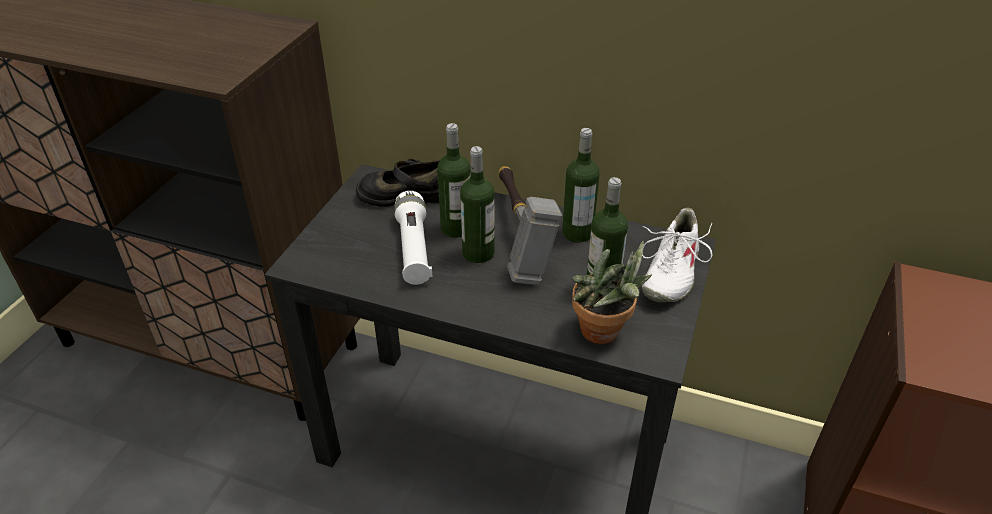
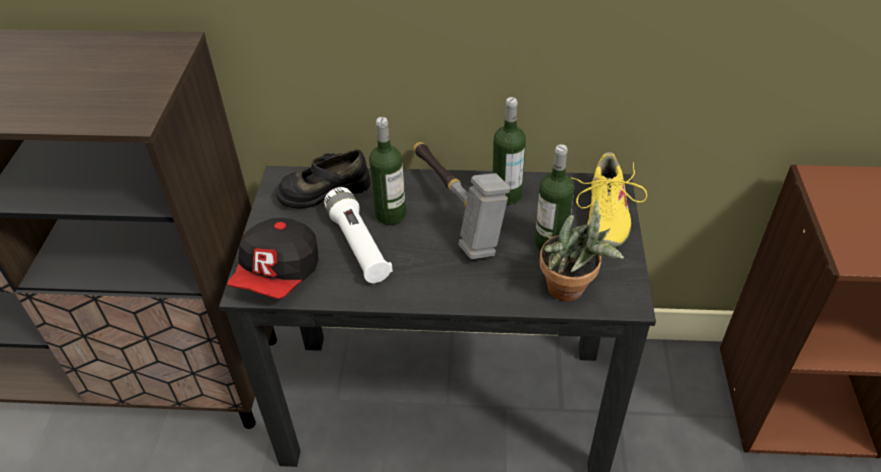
camera: 15 degrees left, 5 degrees up
(330, 258) = (279, 274): none -> cap
(478, 253) = (422, 236): bottle -> none
(670, 272) = (604, 215): white shoe -> yellow shoe

